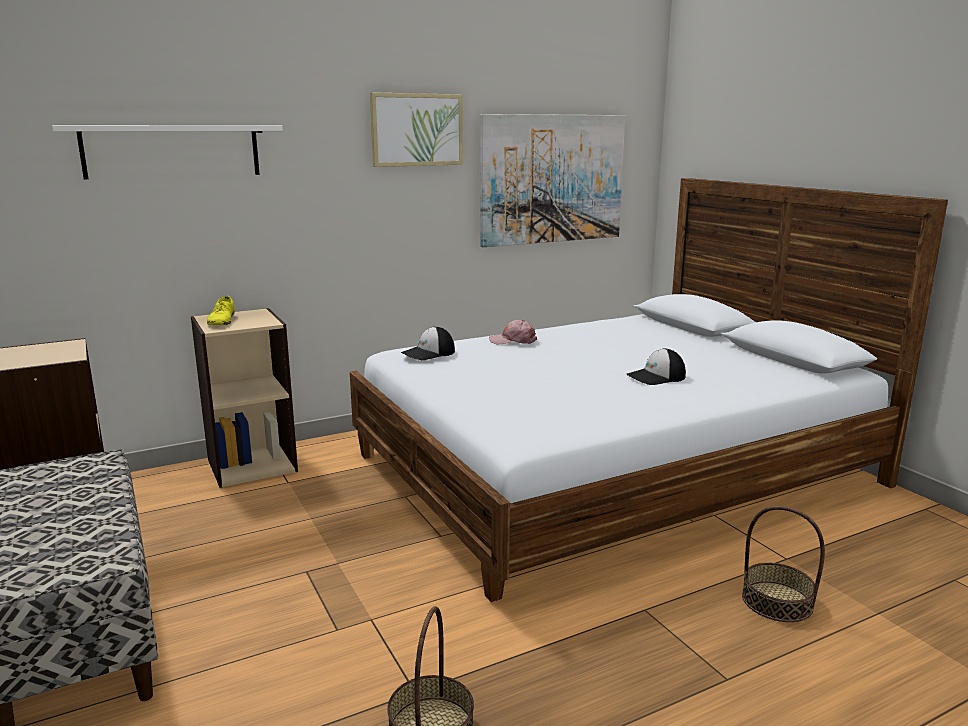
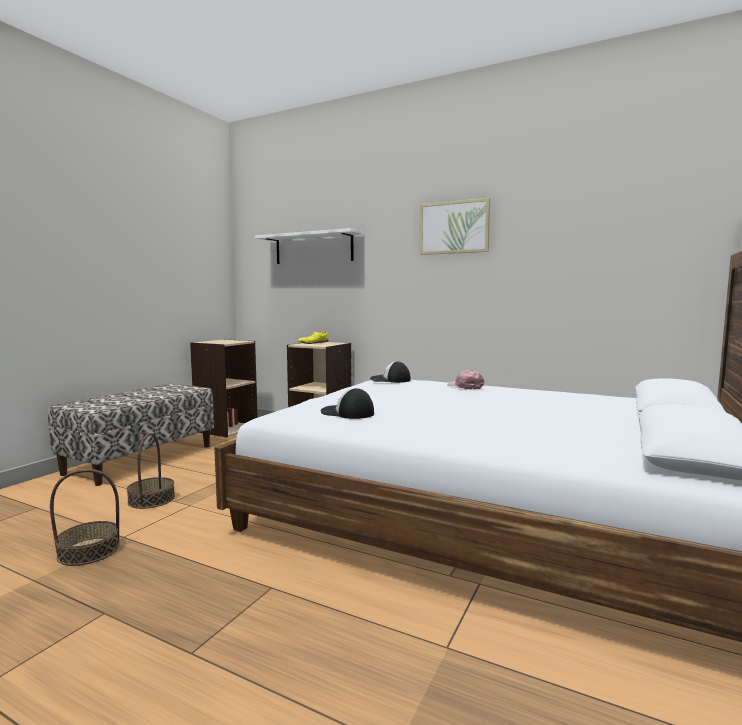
camera: 55 degrees right, 10 degrees down
(552, 179) = (581, 263): picture -> none
(656, 377) = (474, 422): cap -> cap (347, 413)
(776, 601) = (348, 657): basket -> basket (151, 499)

